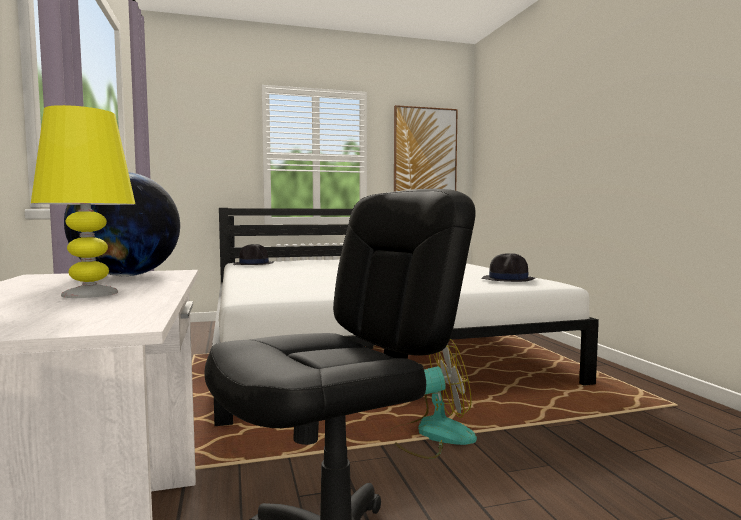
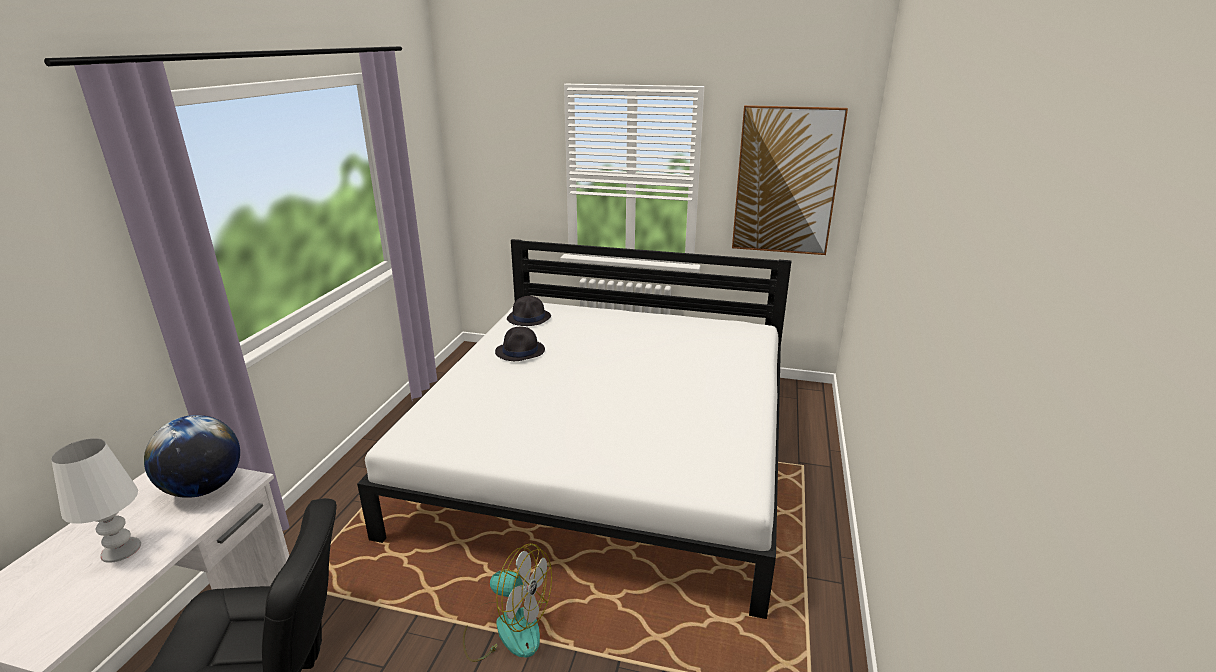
camera: 30 degrees right, 20 degrees up
(89, 294) = (120, 550): yellow table lamp -> white table lamp
(508, 279) = (708, 460): black hat -> black hat (520, 351)

